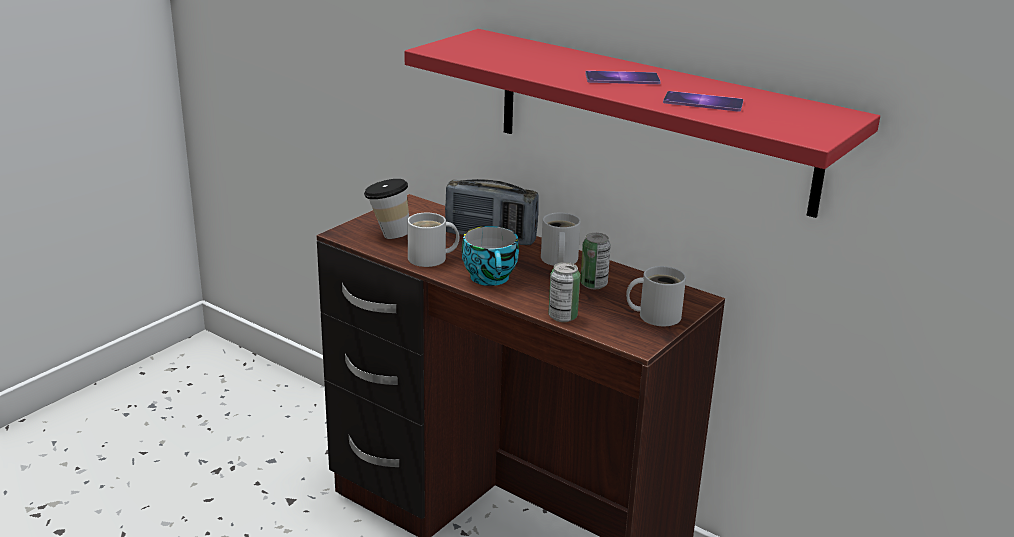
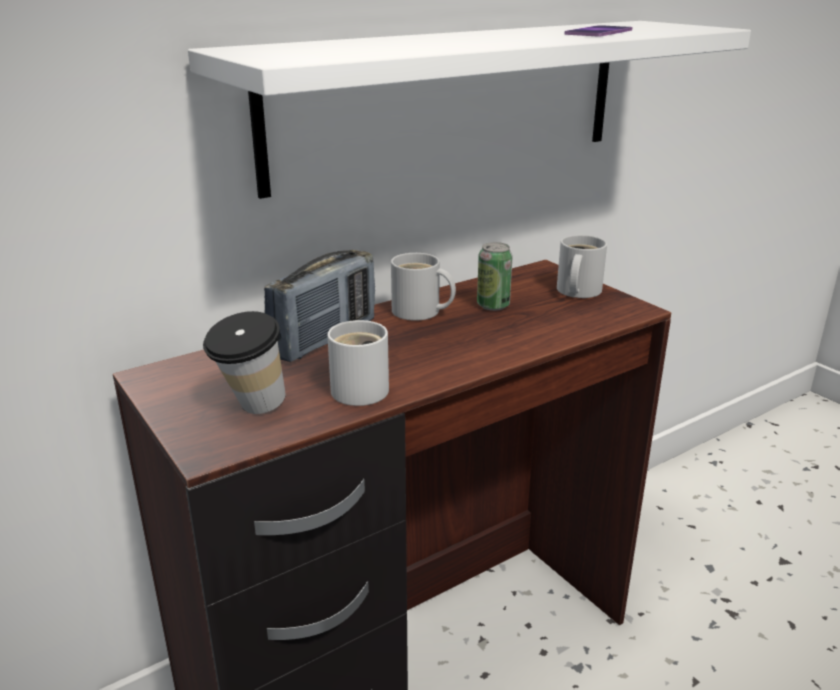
camera: 70 degrees left, 0 degrees up
(492, 278) = (448, 356): cup -> none
(562, 317) = (567, 333): can -> none
(622, 78) = (498, 37): phone -> none
(652, 119) = (452, 101): red shelf -> white shelf

